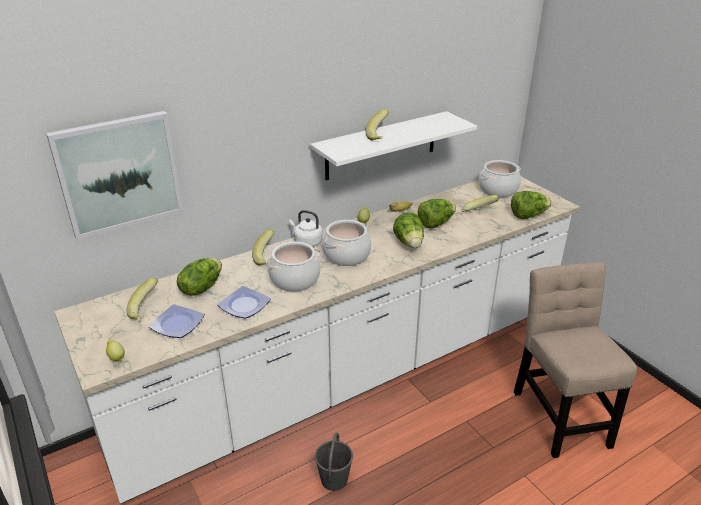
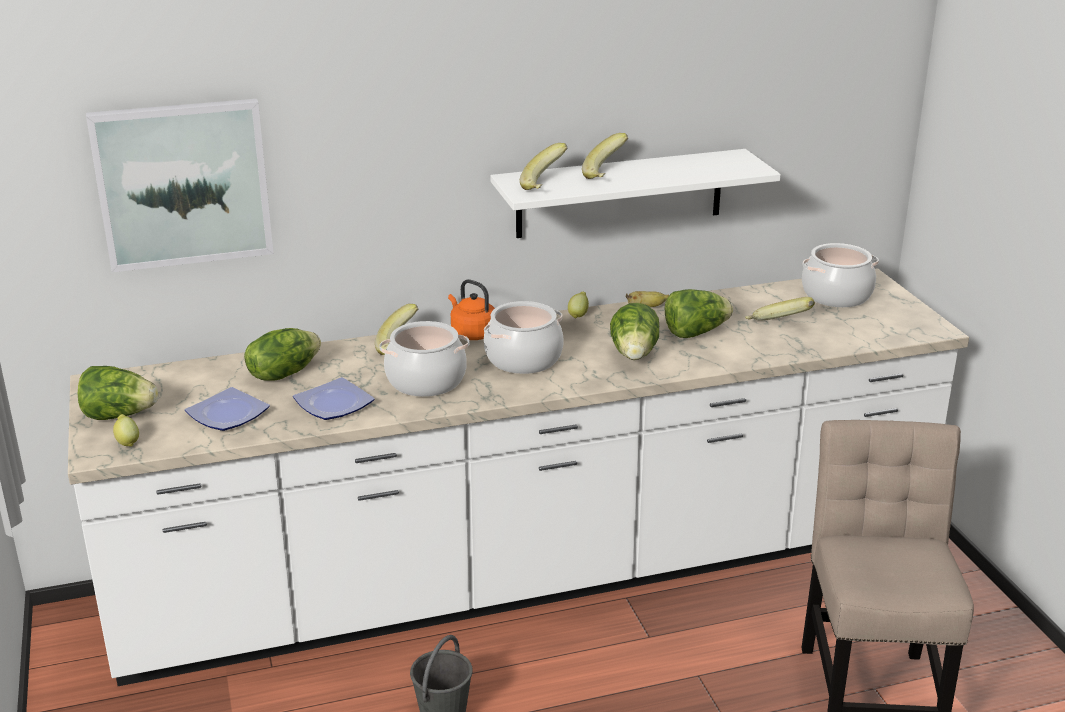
camera: 15 degrees right, 5 degrees down
(146, 310) = (193, 391): banana -> banana (546, 185)
(307, 242) = (472, 333): white kettle -> orange kettle
(528, 215) = (864, 340): lettuce -> lettuce (119, 415)

